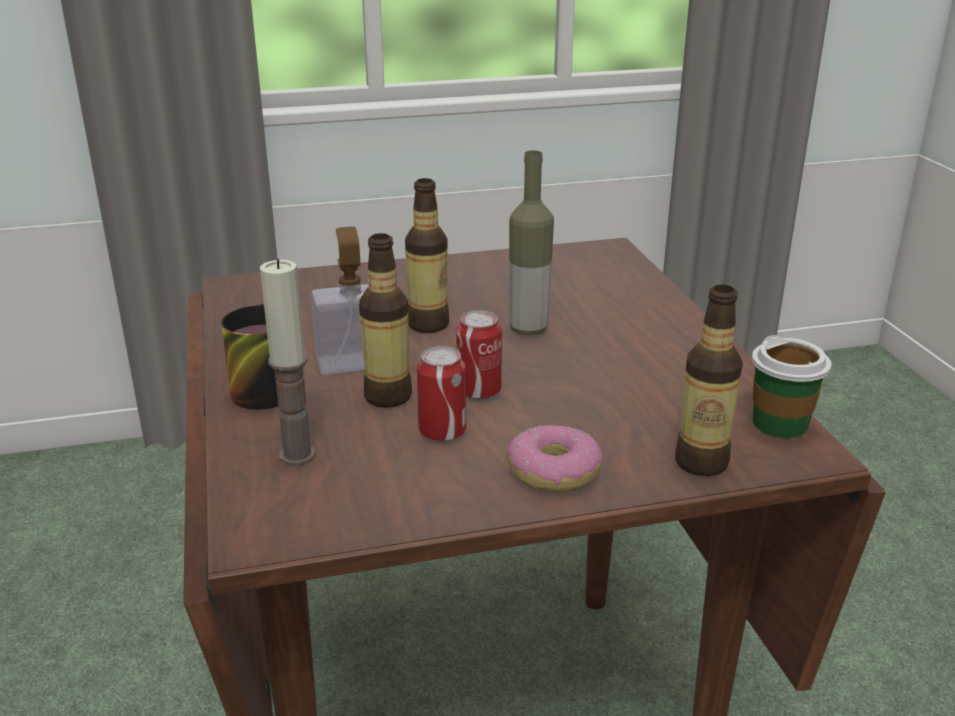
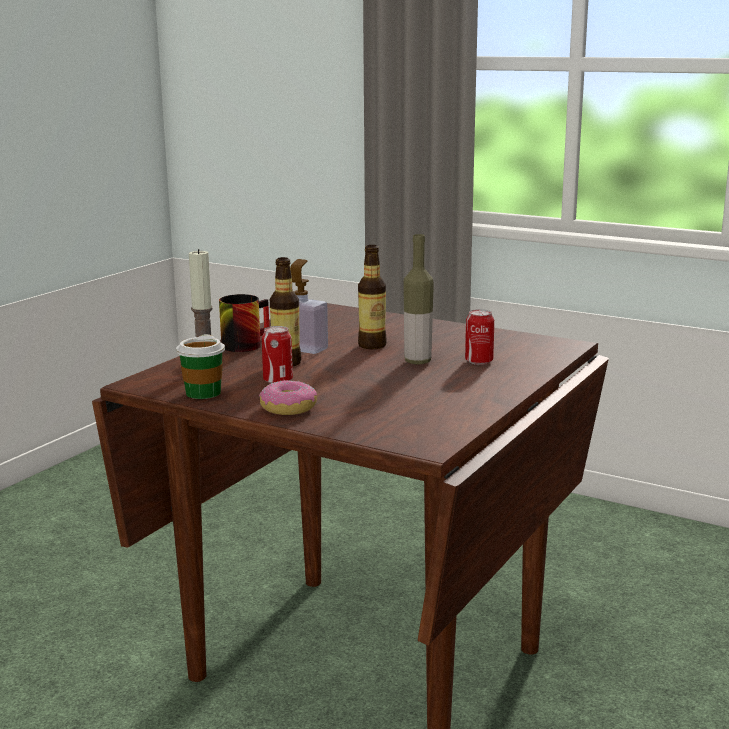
camera: 45 degrees right, 10 degrees down
(479, 391) = (330, 374): can -> can (479, 361)
(701, 462) = (363, 429): bottle -> none
(780, 424) = (445, 433): cup -> cup (203, 393)

